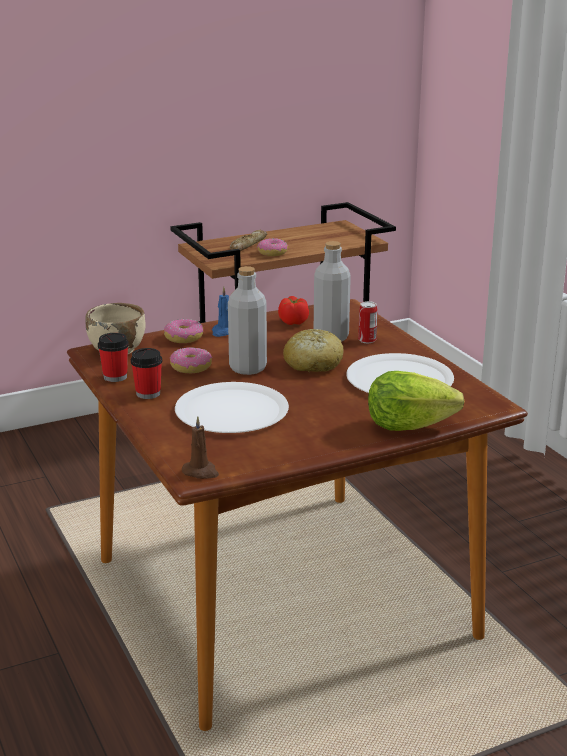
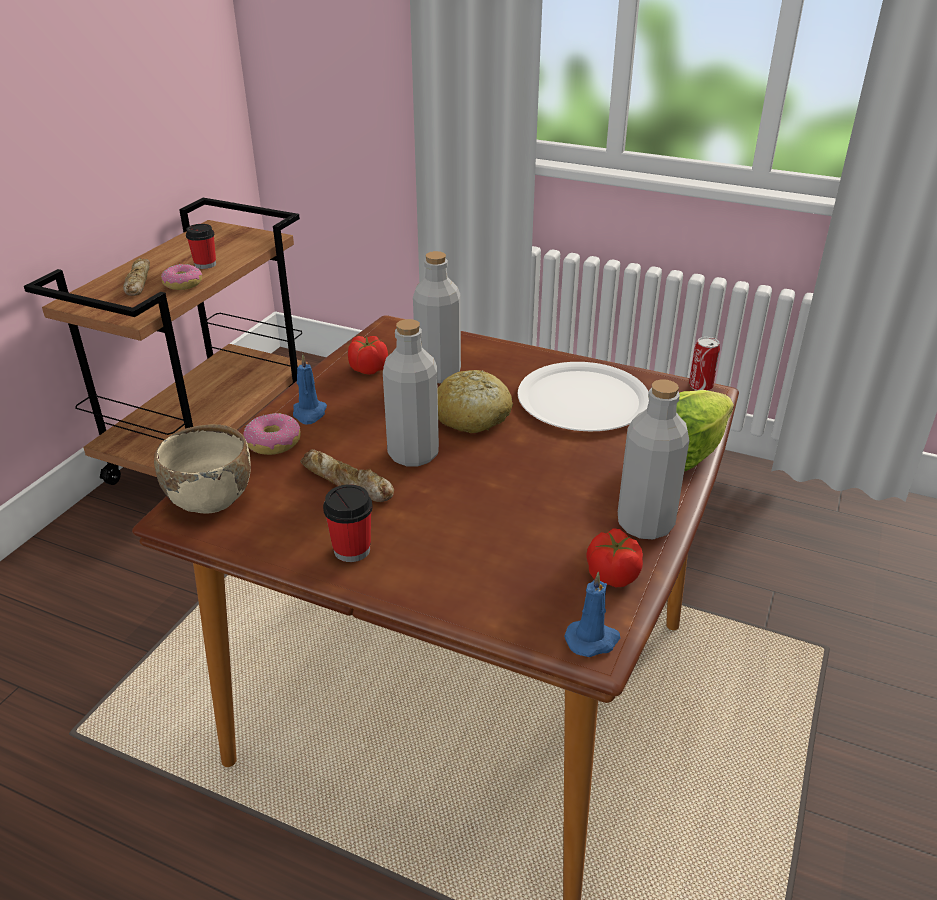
camera: 40 degrees left, 10 degrees up
(115, 377) = (270, 544): cup -> cup (205, 264)
(191, 367) = (346, 483): donut -> bread
(201, 472) = (593, 640): brown candle -> blue candle
(231, 410) = (486, 525): white plate -> none
(259, 455) = (612, 575): none -> tomato
(320, 444) = (645, 524): none -> grey bottle
(367, 340) = (478, 363): can -> can (700, 386)

